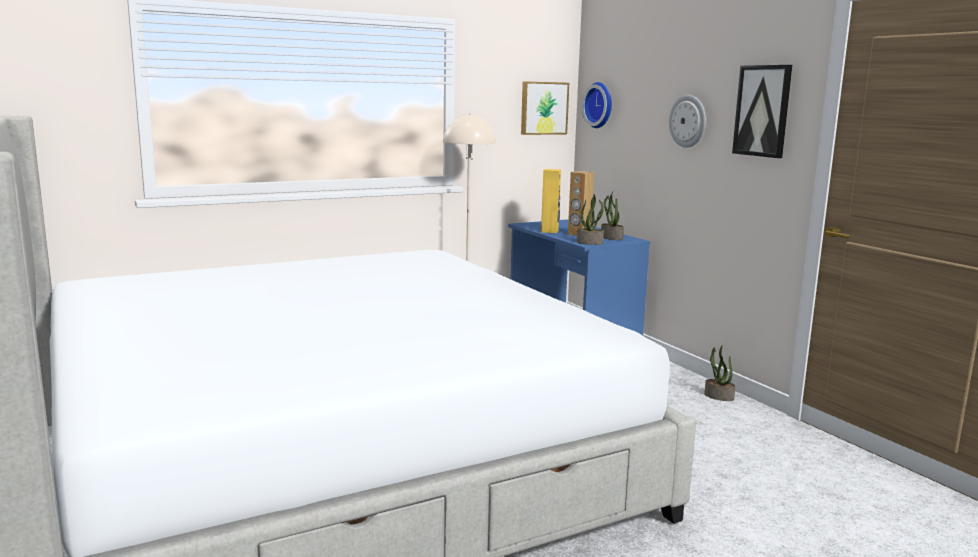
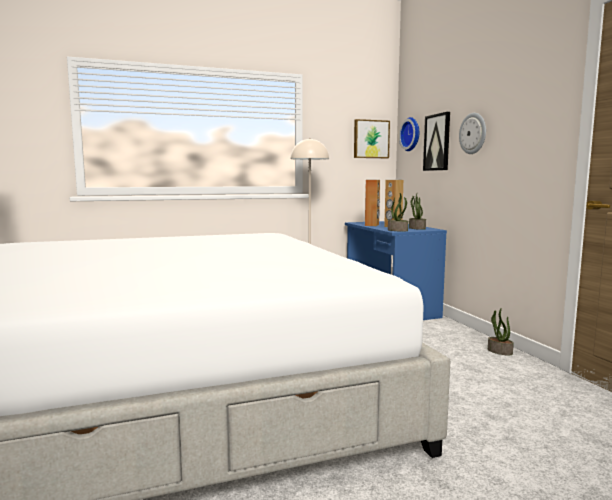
camera: 10 degrees right, 5 degrees down
(550, 231) = (372, 225): yellow speaker -> brown speaker
(762, 111) = (530, 113): picture -> picture (437, 142)

